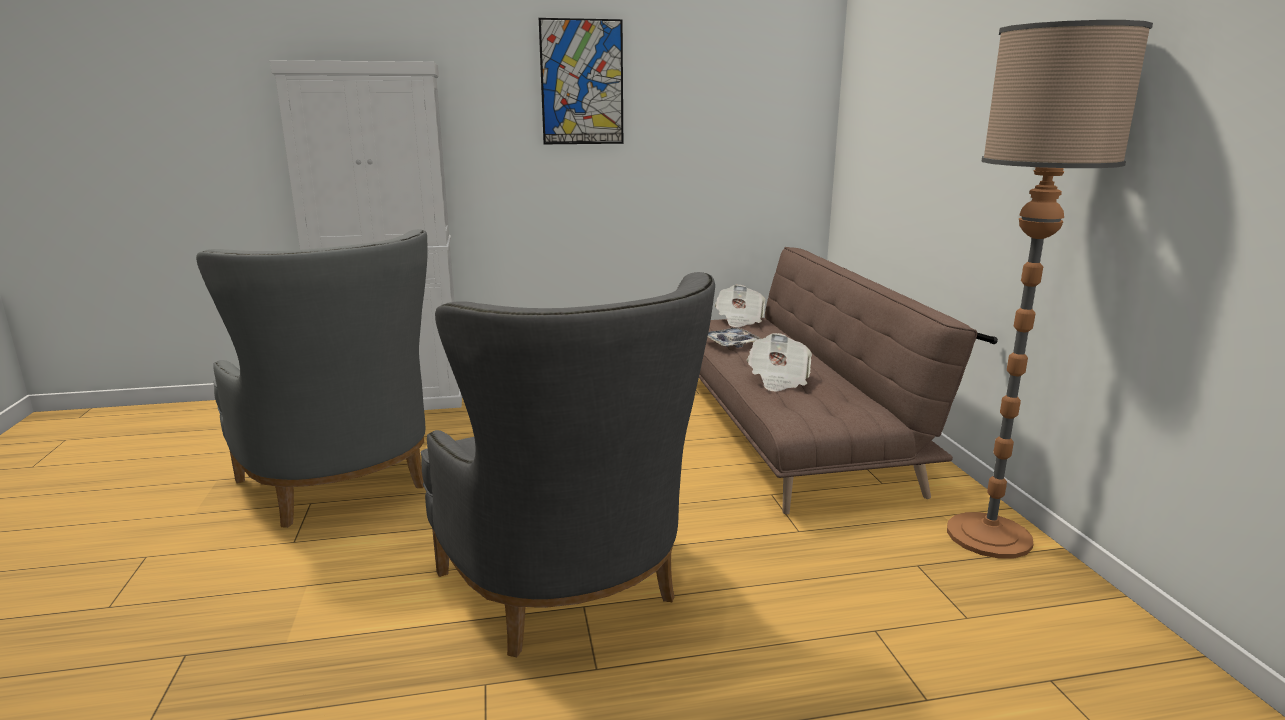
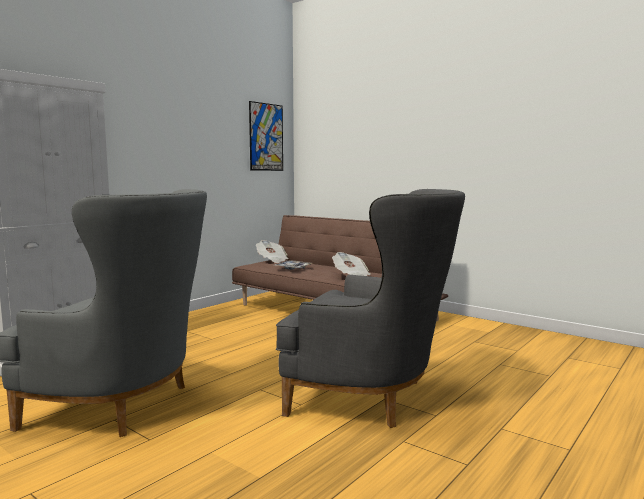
camera: 40 degrees left, 10 degrees down
(582, 82) = (169, 111): picture -> picture (266, 137)
(989, 536) = (478, 326): floor lamp -> none

